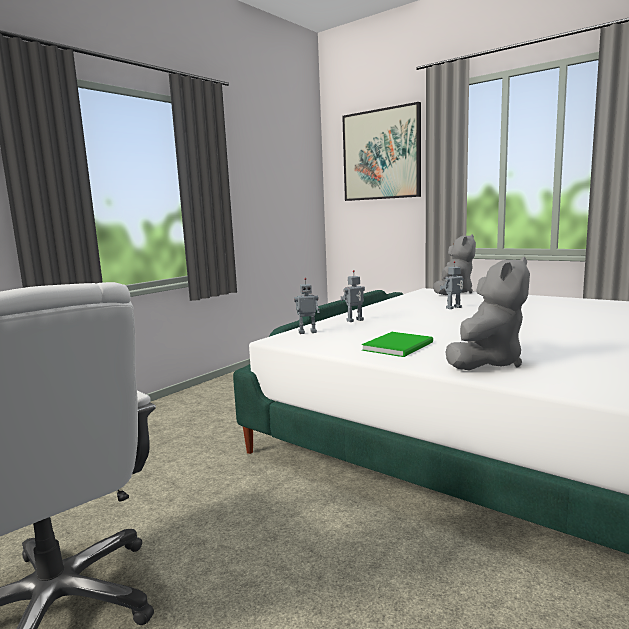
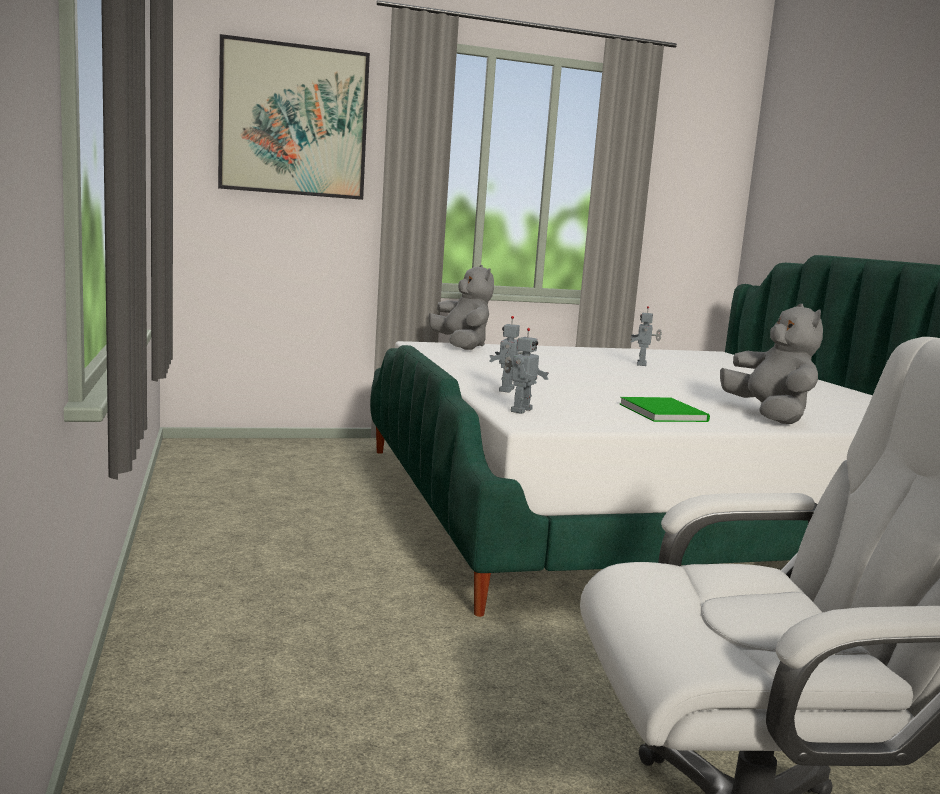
camera: 55 degrees left, 0 degrees up
(454, 308) = (539, 365): toy robot -> toy robot (642, 364)

